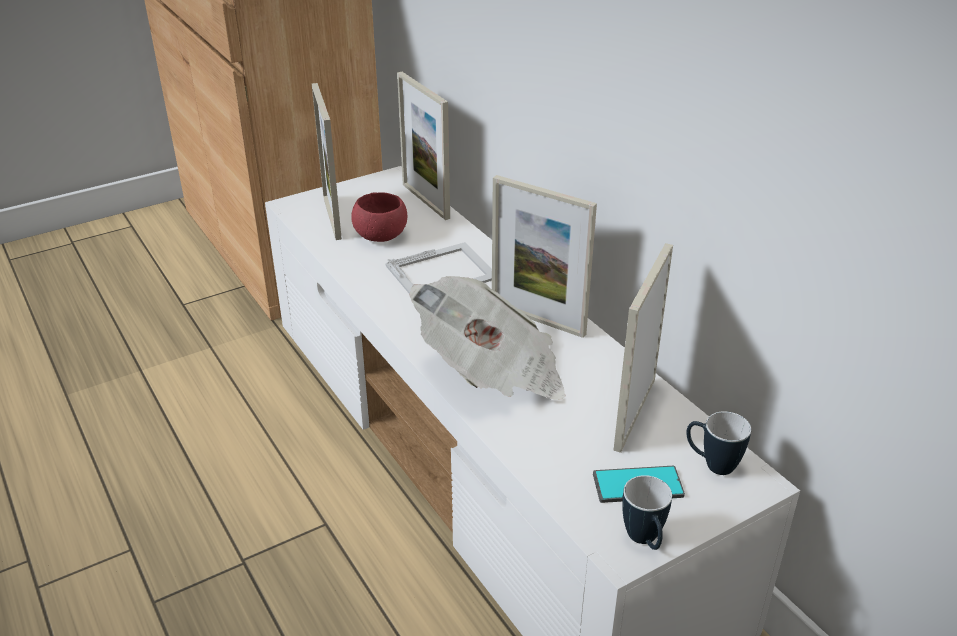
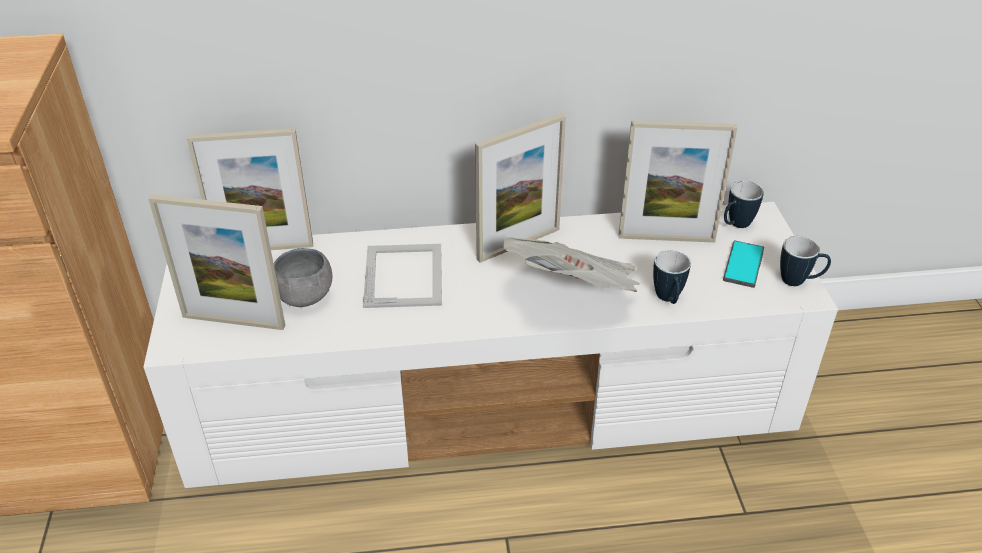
camera: 65 degrees left, 5 degrees up
(381, 236) = (305, 296): red bowl -> grey bowl
(525, 438) = (668, 300): none -> mug
(634, 414) = (666, 238): picture frame -> picture frame turned 45 degrees counterclockwise

